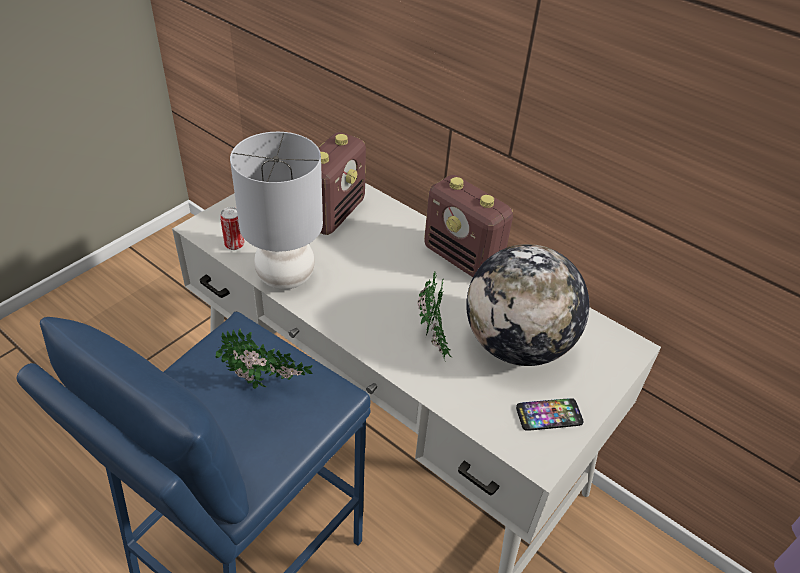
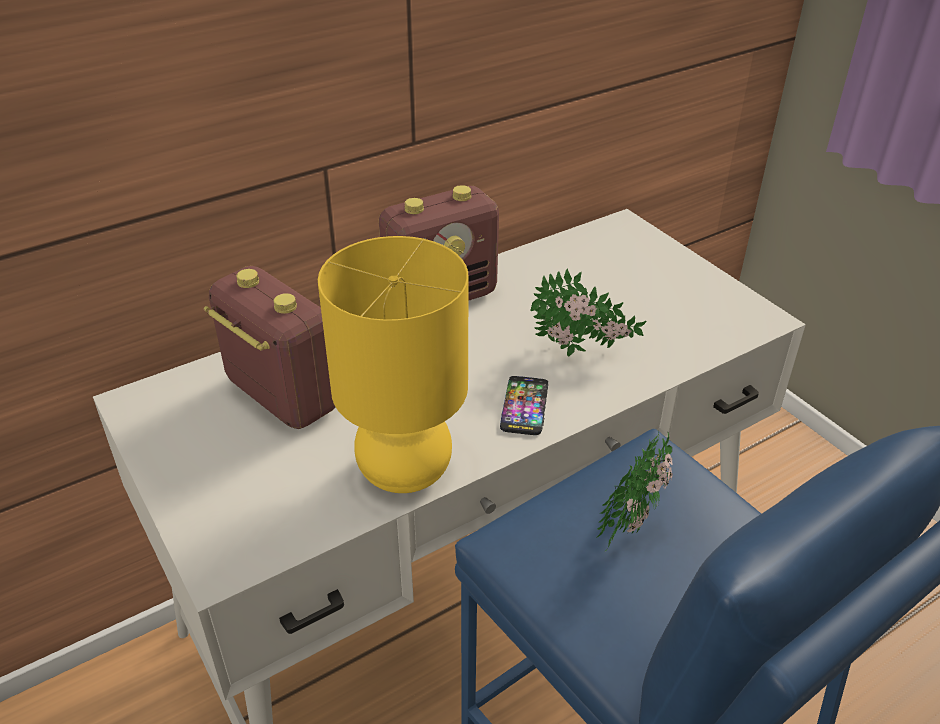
camera: 70 degrees left, 5 degrees down
(234, 244) = (296, 523): can -> none
(285, 277) = (405, 471): grey table lamp -> yellow table lamp
(517, 345) = (602, 293): globe -> none
(549, 415) = (708, 298): phone -> phone (524, 406)

